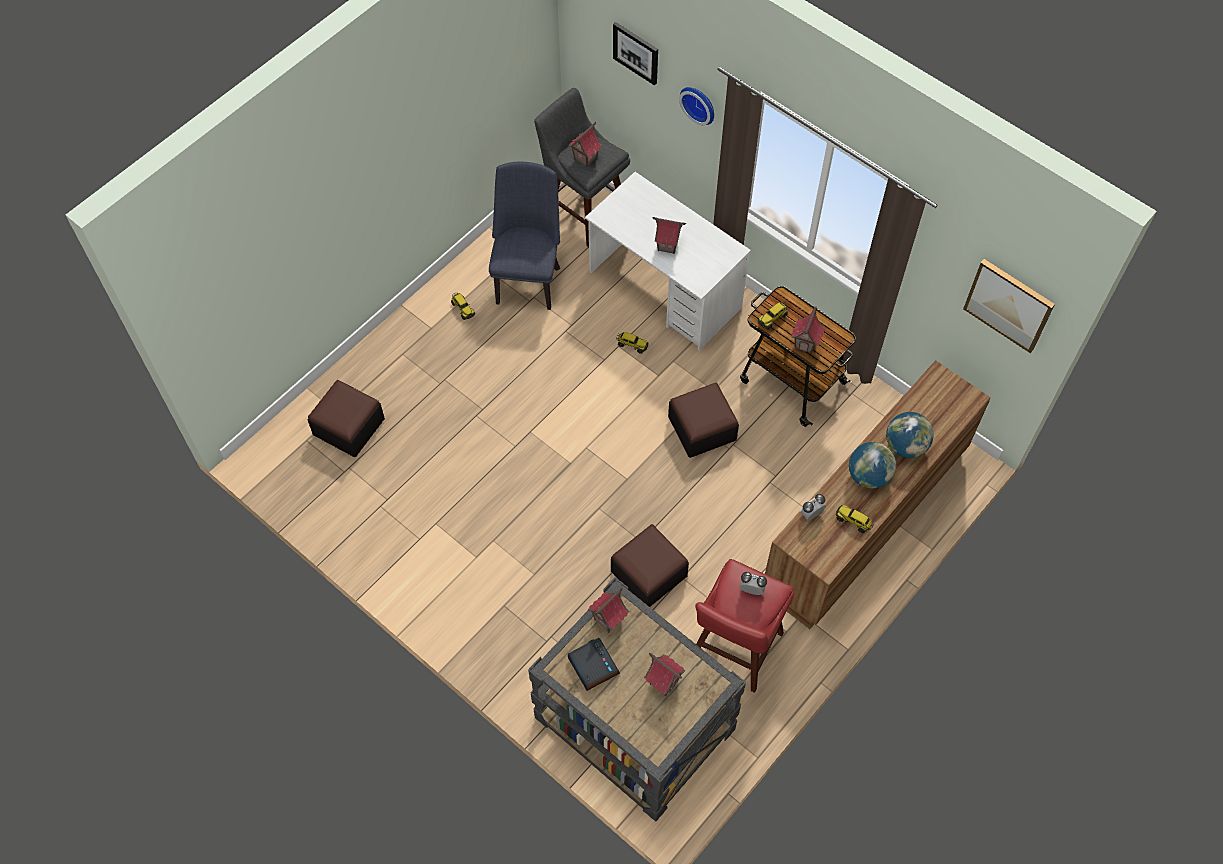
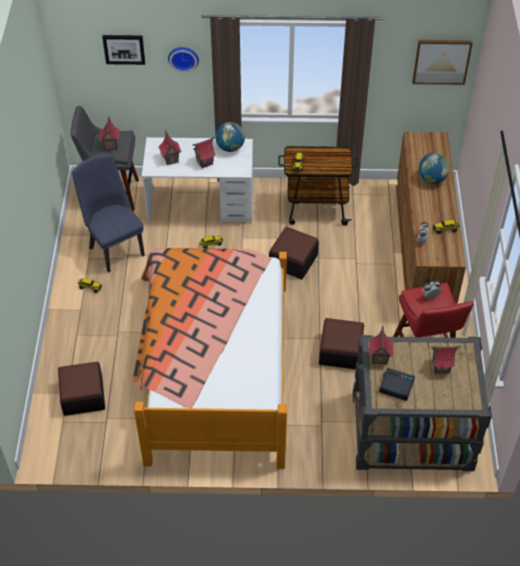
camera: 40 degrees left, 10 degrees down
(502, 485) = (211, 363): none -> bed
(805, 343) = (328, 166): toy house -> toy house (171, 159)
(868, 476) = (429, 204): globe -> globe (230, 147)

